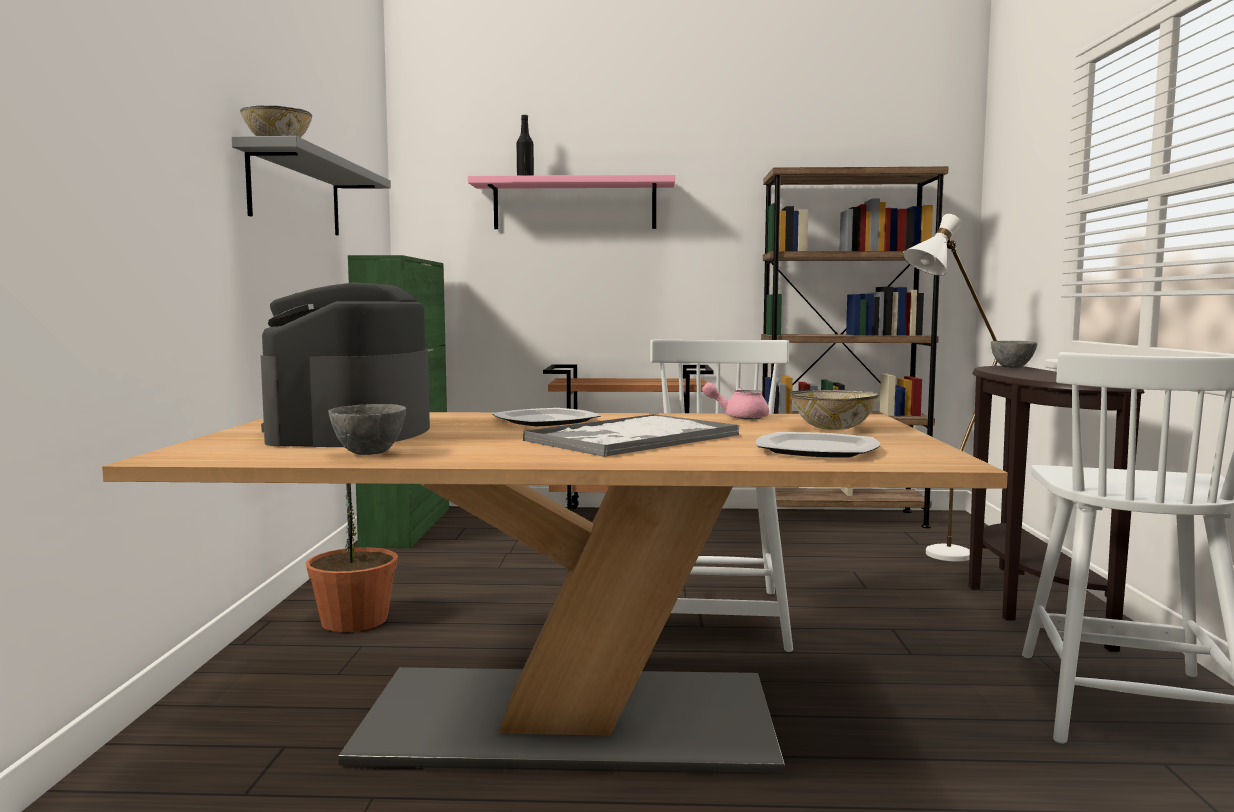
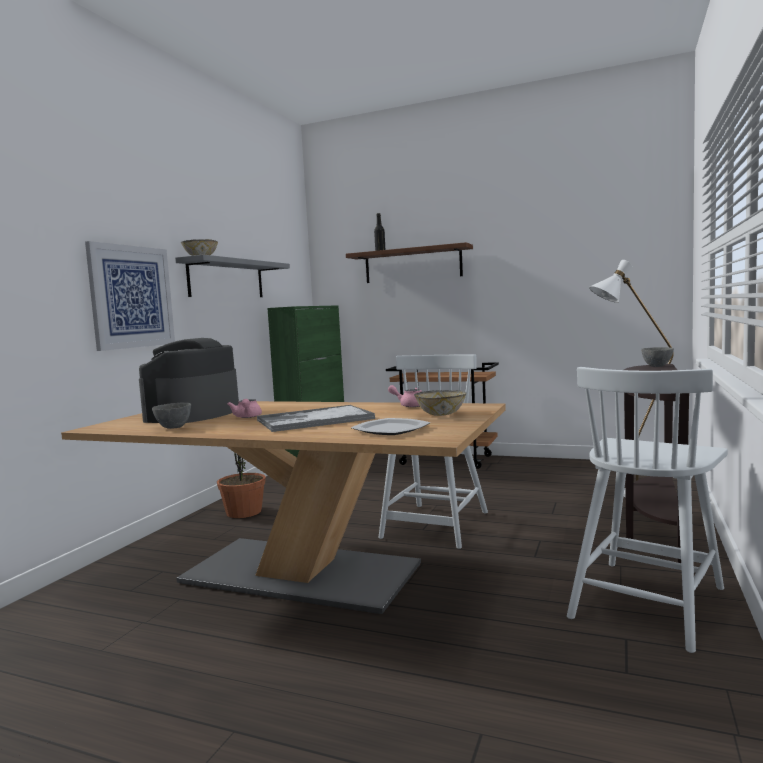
camera: 20 degrees right, 0 degrees up
(170, 200) = (132, 297): none -> picture
(482, 435) = (247, 417): none -> pink teapot
(544, 421) = (299, 407): plate -> none
(574, 205) = (412, 265): pink shelf -> brown shelf
(841, 518) = (587, 466): brown bookcase -> none

